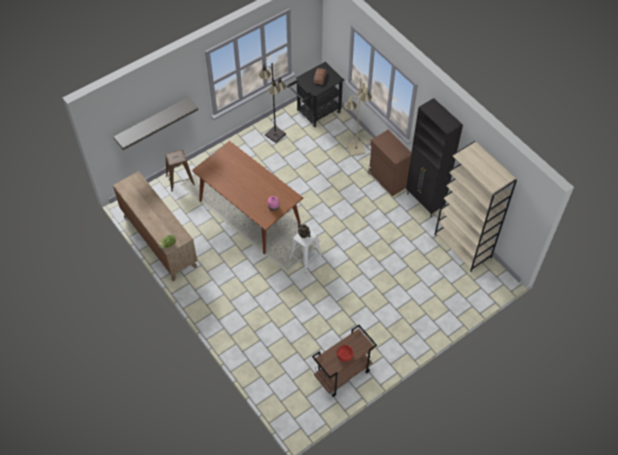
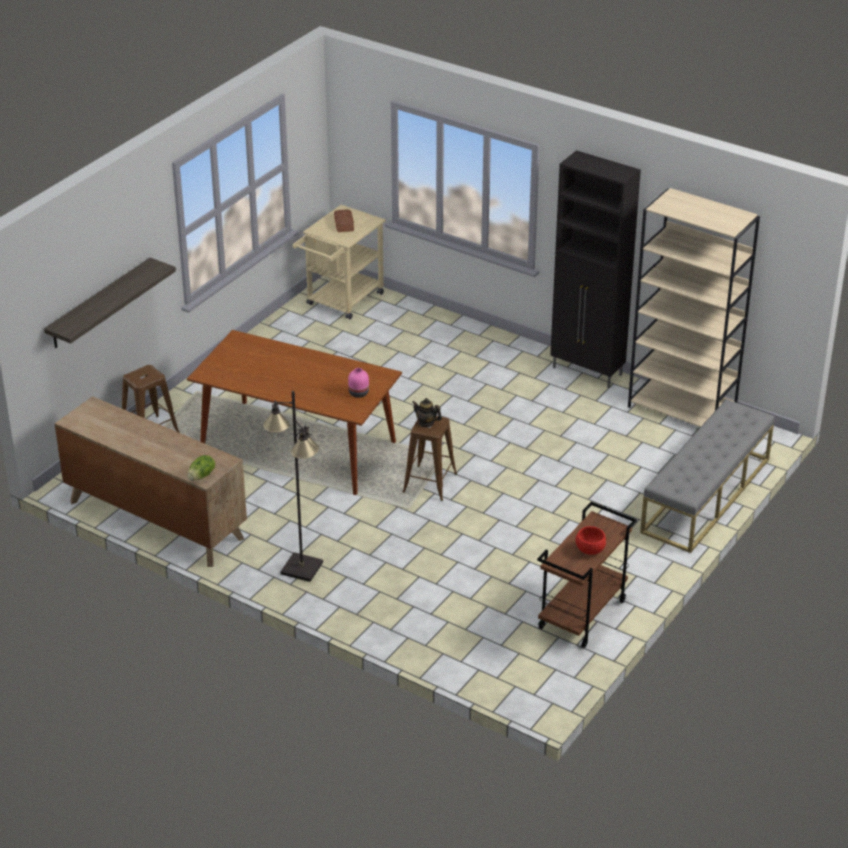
camera: 20 degrees left, 20 degrees down
(275, 134) = (287, 341): black floor lamp -> black floor lamp (301, 567)
(305, 257) = (430, 483): white stool -> brown stool
(315, 113) = (341, 302): black cart -> beige cart
(355, 149) = (435, 332): beige floor lamp -> none
(388, 179) = (511, 357): brown cabinet -> none
(447, 312) = (706, 495): none -> grey bench

